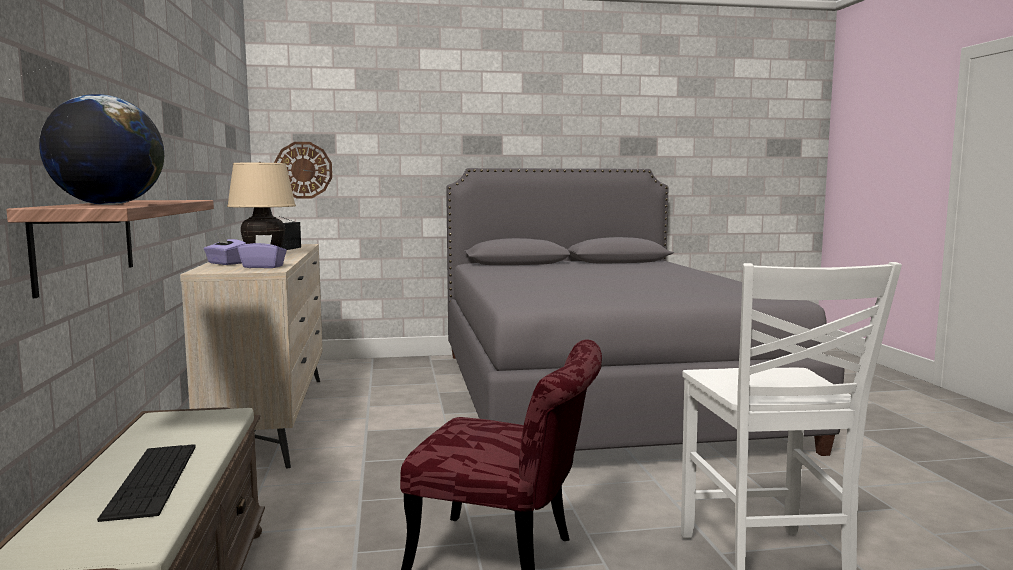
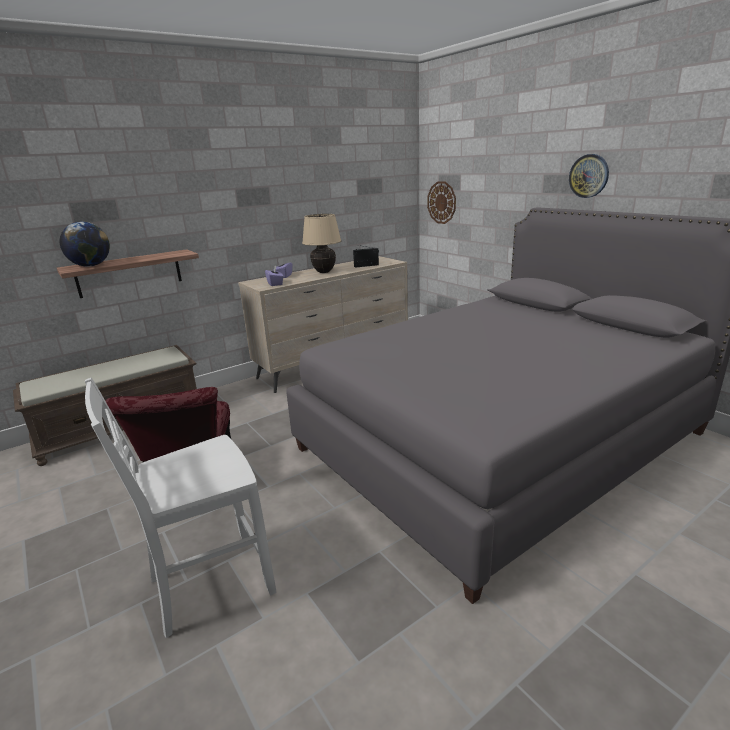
camera: 65 degrees right, 15 degrees up
(152, 480) = (93, 374): keyboard -> none
(516, 137) = (589, 176): none -> wall clock

